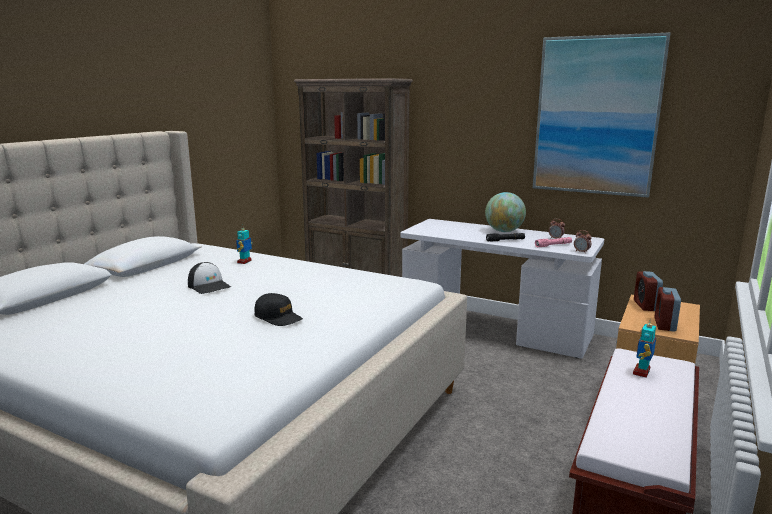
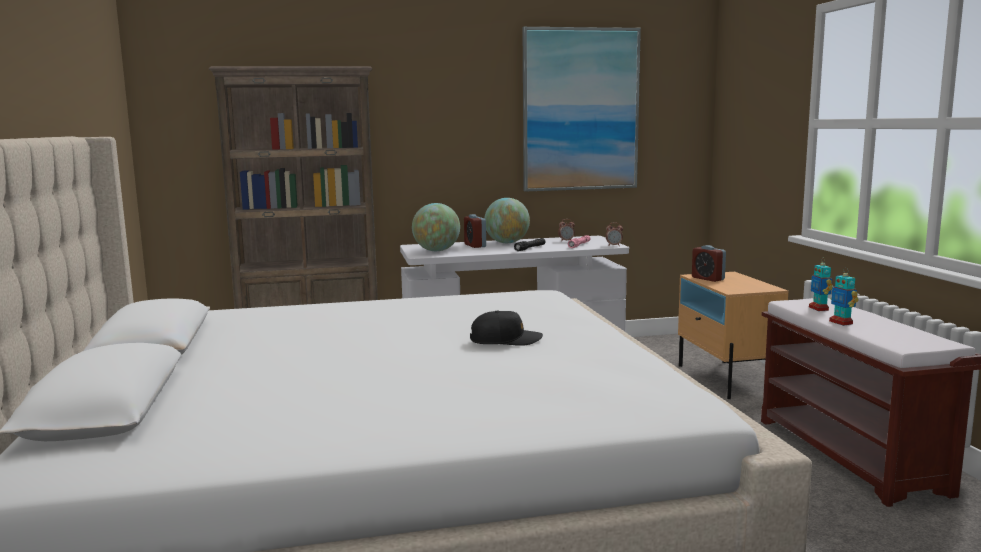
camera: 40 degrees left, 5 degrees down
(209, 286) = (334, 339): cap -> none
(244, 262) = (298, 314): toy robot -> toy robot (841, 322)
(435, 229) = (436, 251): none -> globe
(664, 325) = (748, 286): alarm clock -> alarm clock (475, 245)

